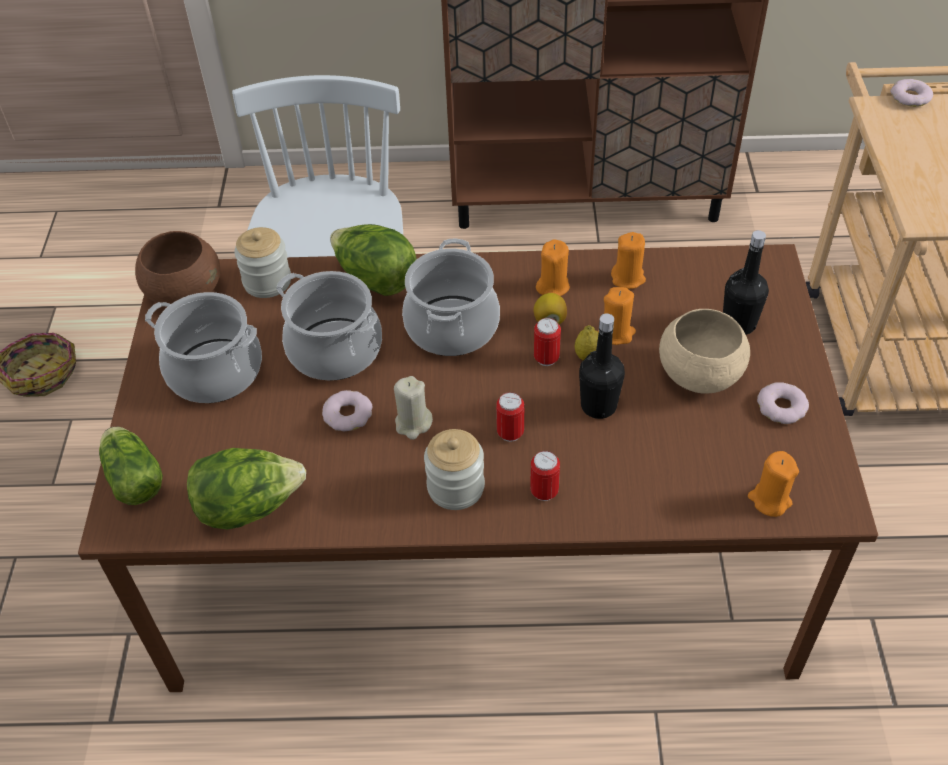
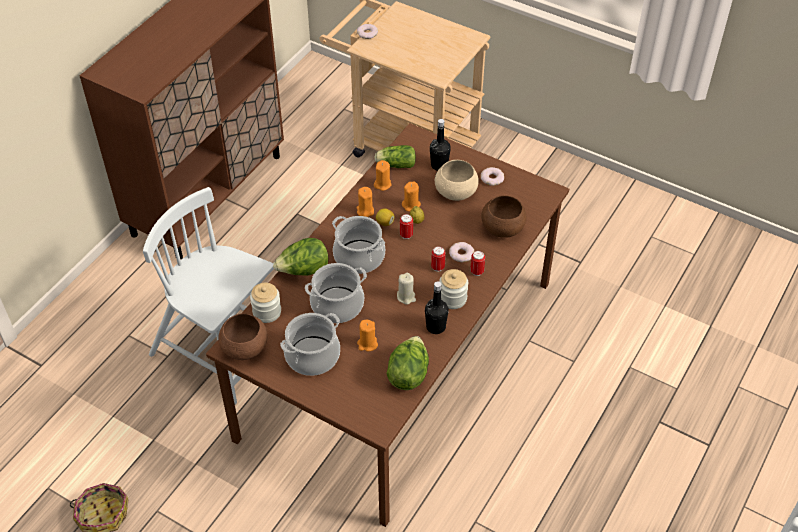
camera: 60 degrees left, 0 degrees up
(133, 475) = (354, 411): lettuce -> lettuce (395, 164)
(348, 414) = (382, 317): donut -> donut (461, 254)
(598, 406) = (446, 232): black bottle -> black bottle (435, 327)
(676, 480) = (502, 229): none -> brown bowl
(769, 500) = (532, 208): orange candle -> orange candle (367, 344)

